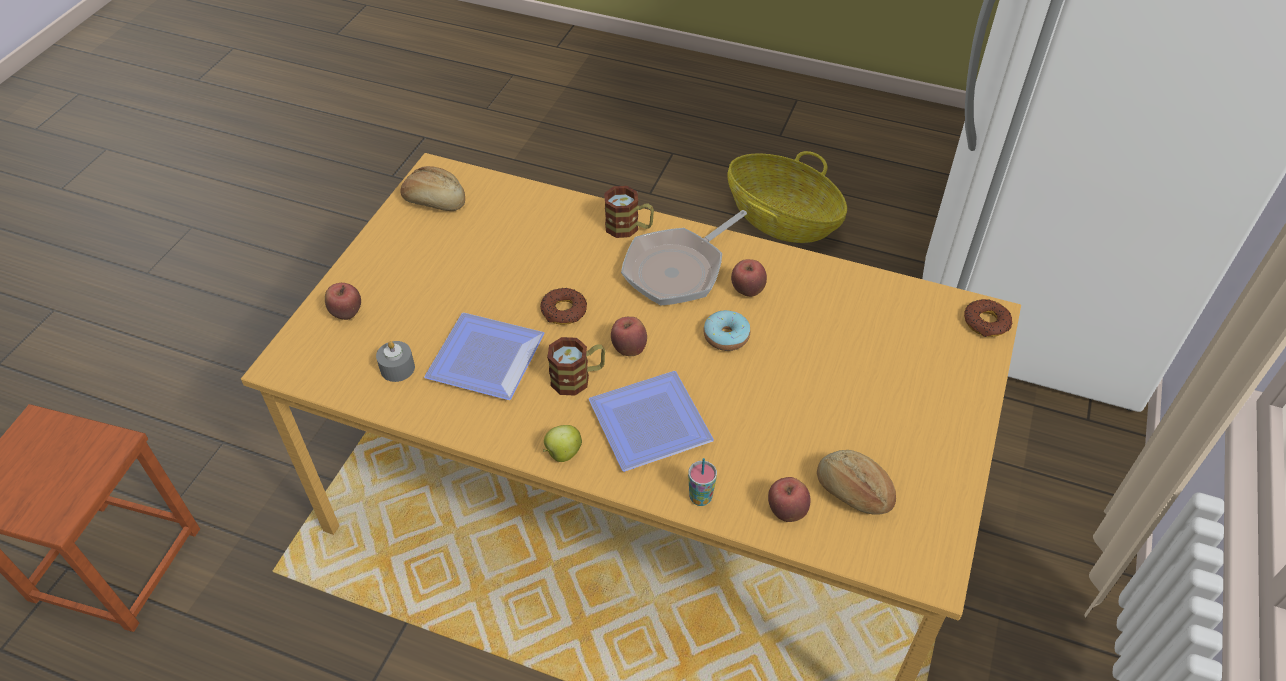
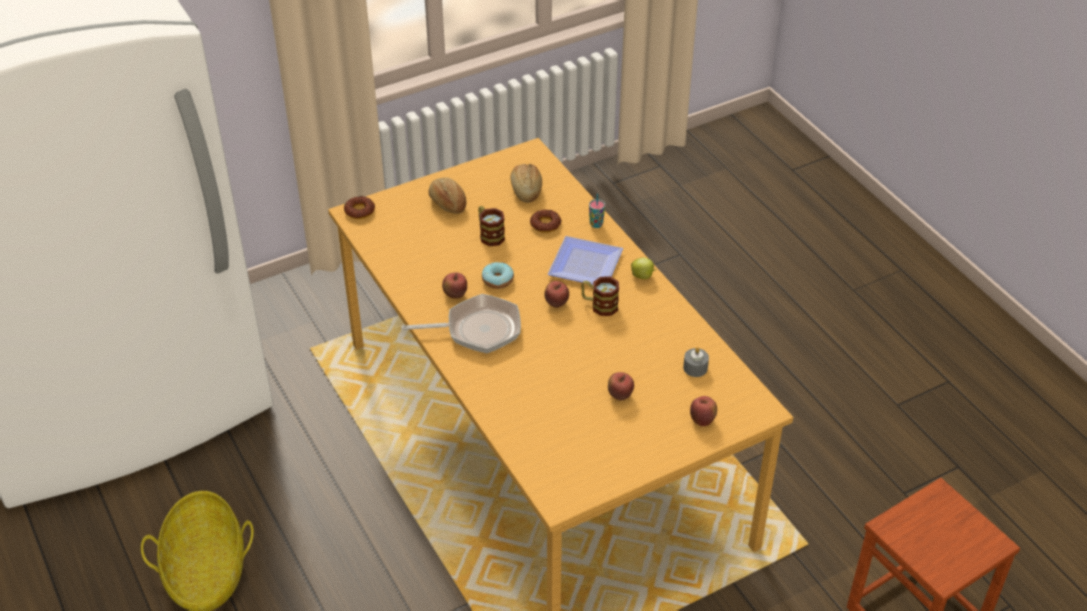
camera: 140 degrees left, 5 degrees down
(435, 201) = (580, 473): bread -> bread (447, 203)
(488, 362) = (641, 341): plate -> none
(564, 311) = (570, 345): donut -> donut (545, 224)
(629, 228) = (475, 373): mug -> mug (489, 234)
(786, 511) = (564, 199): apple -> apple (620, 396)

